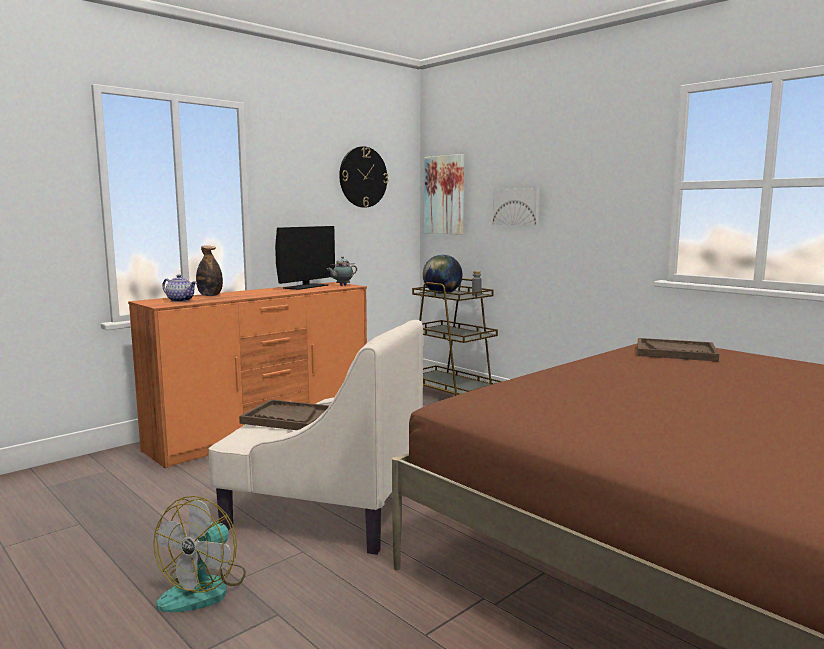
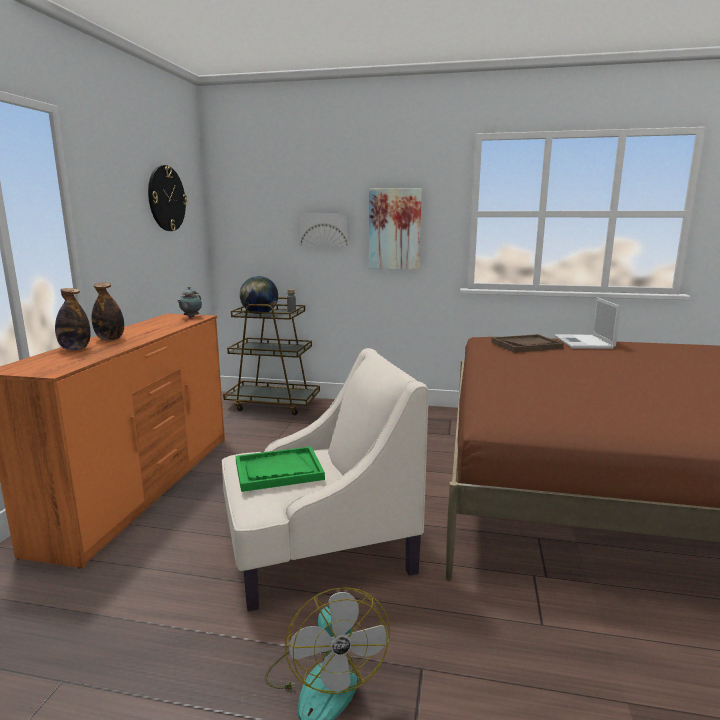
camera: 35 degrees left, 5 degrees up
(181, 300) = (58, 361): teapot -> none
(246, 292) = (110, 339): none -> bottle
(288, 418) = (278, 471): brown tray -> green tray
(306, 286) = (155, 323): monitor -> none
(445, 195) = (239, 217): picture -> picture (395, 229)
(772, 360) = (584, 342): none -> laptop

